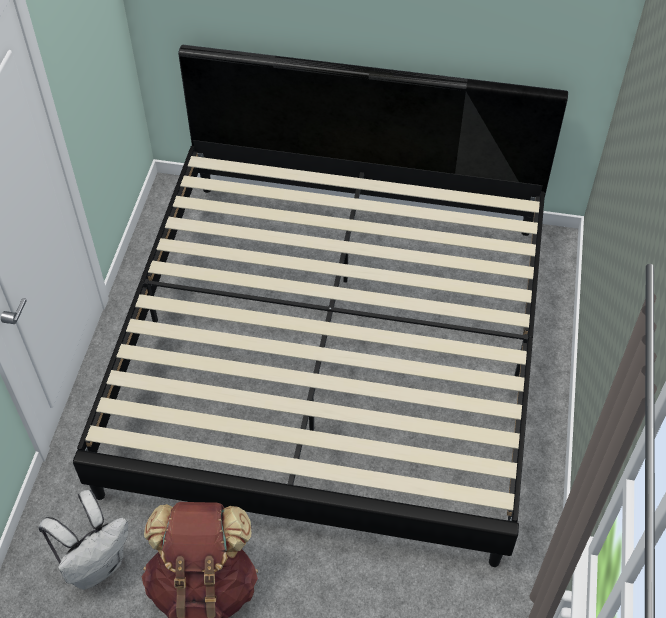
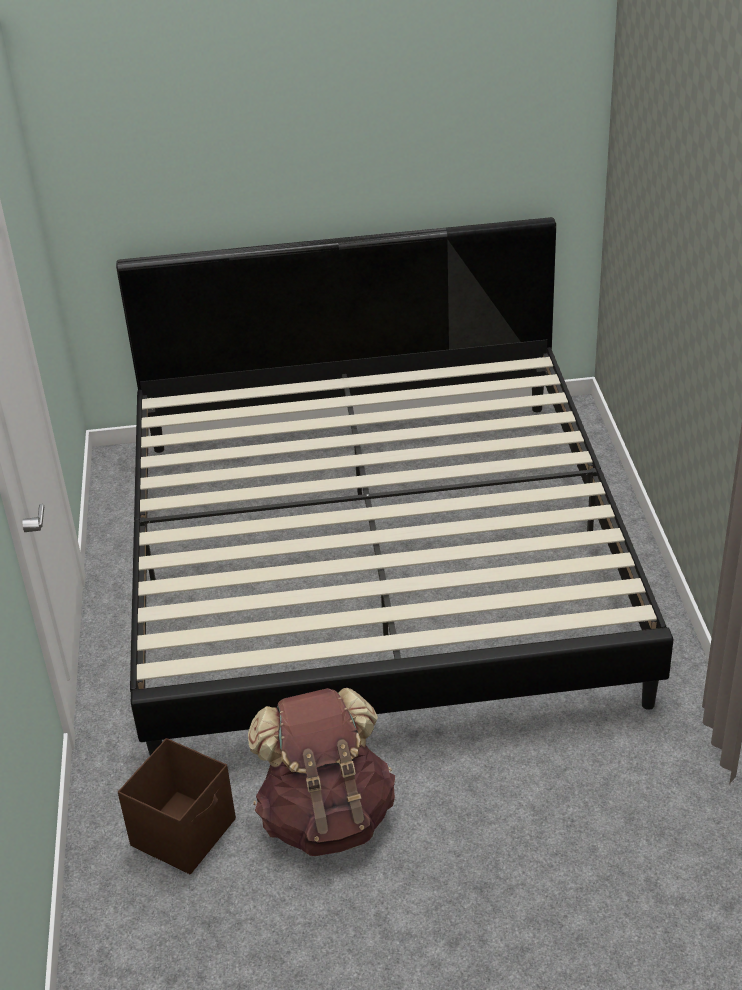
camera: 15 degrees left, 15 degrees down
(96, 564) = (185, 832): white backpack -> brown storage box

